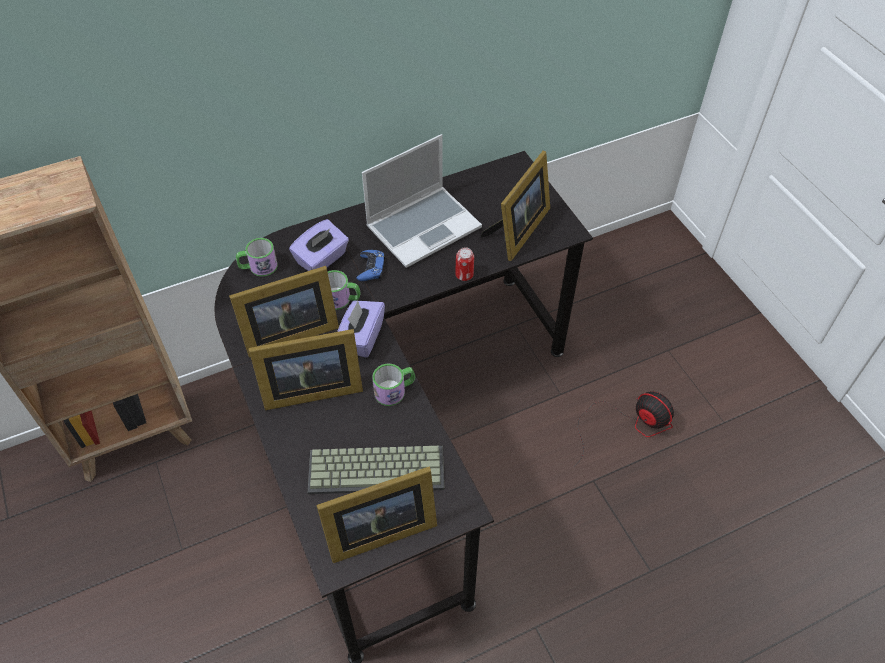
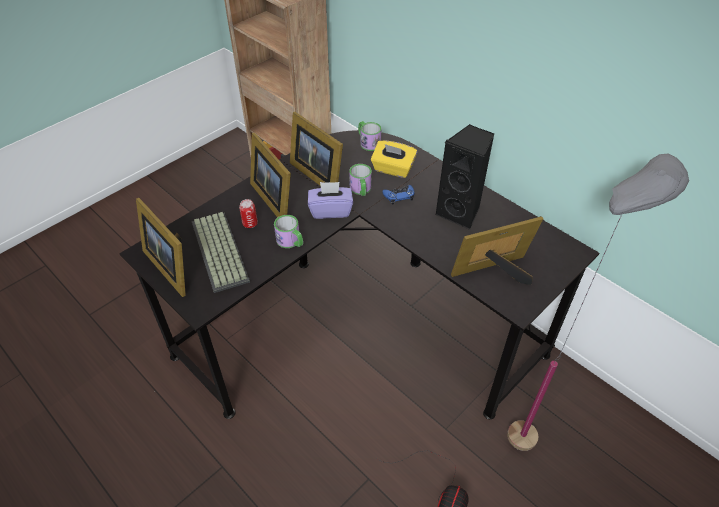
camera: 70 degrees right, 5 degrees down
(322, 259) = (393, 169): purple tissue box -> yellow tissue box
(424, 226) = (460, 212): laptop -> black speaker
(464, 275) = (423, 250): can -> can (250, 223)
(518, 231) = (494, 272): picture frame -> picture frame turned 150 degrees clockwise
(580, 321) = (535, 424): none -> grey floor lamp

